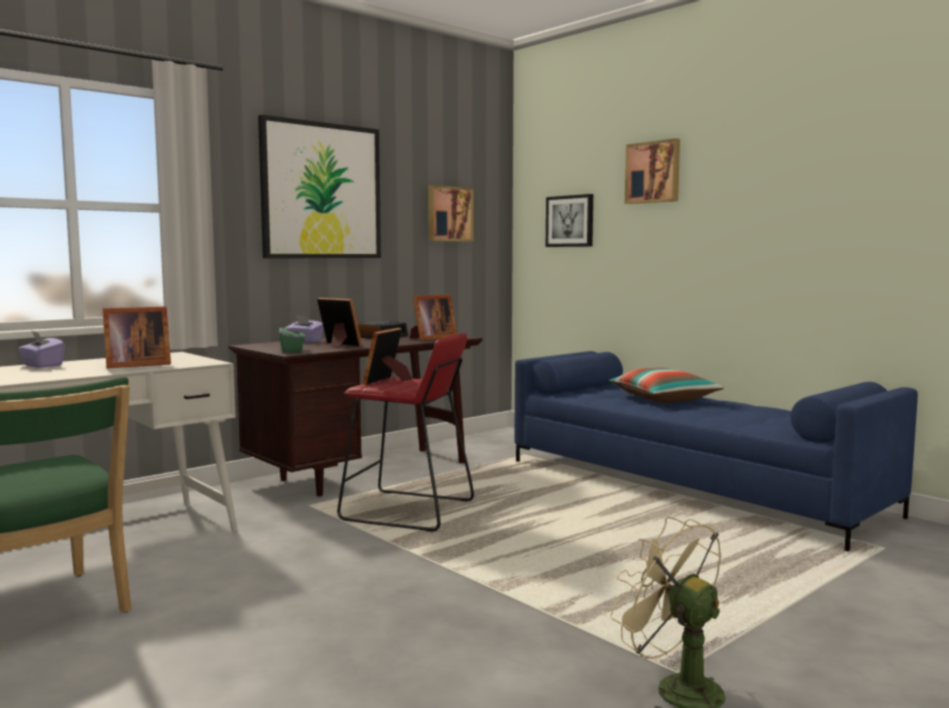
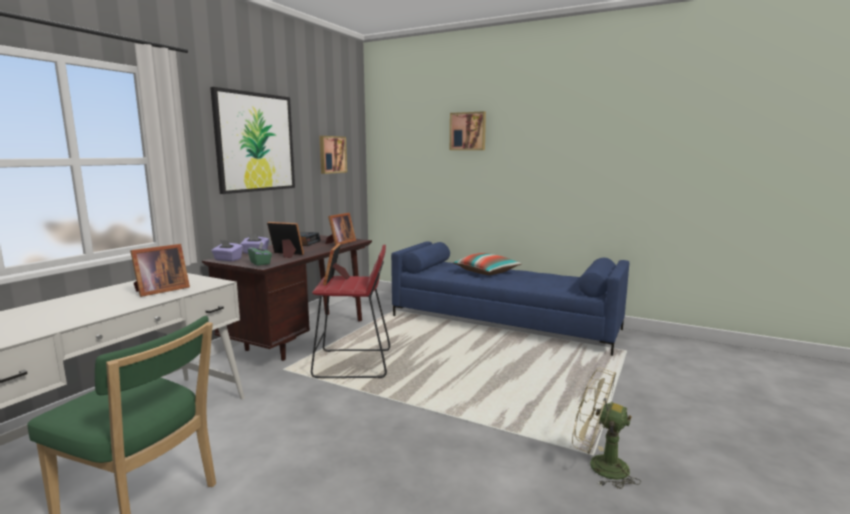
camera: 20 degrees left, 5 degrees up
(42, 365) = (75, 298): purple tissue box -> purple tissue box (227, 259)
(570, 221) = (409, 159): picture -> none

